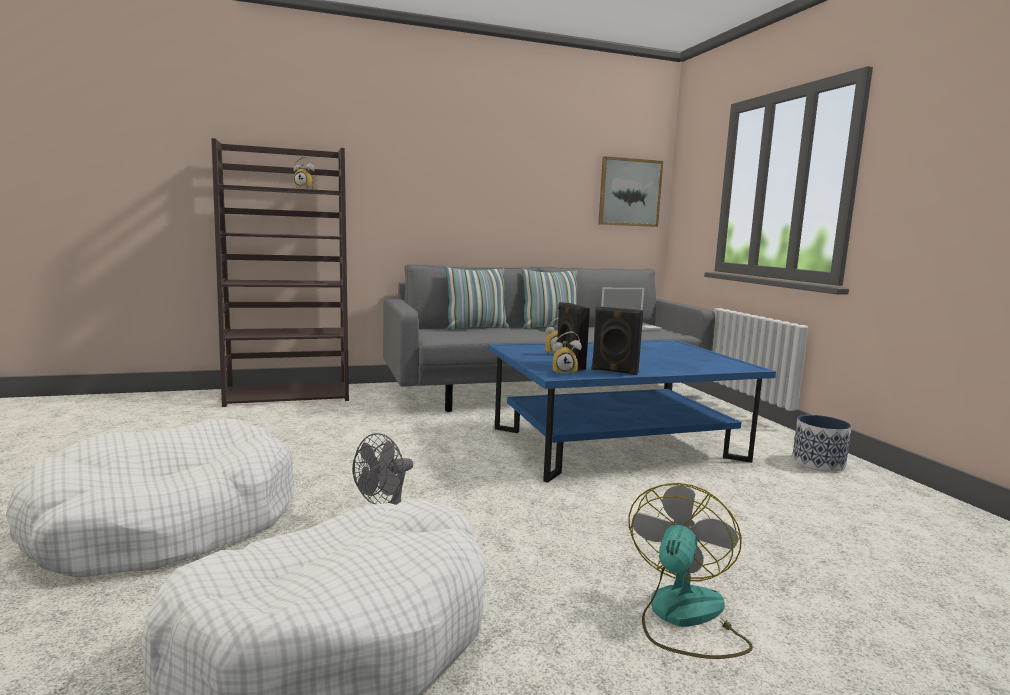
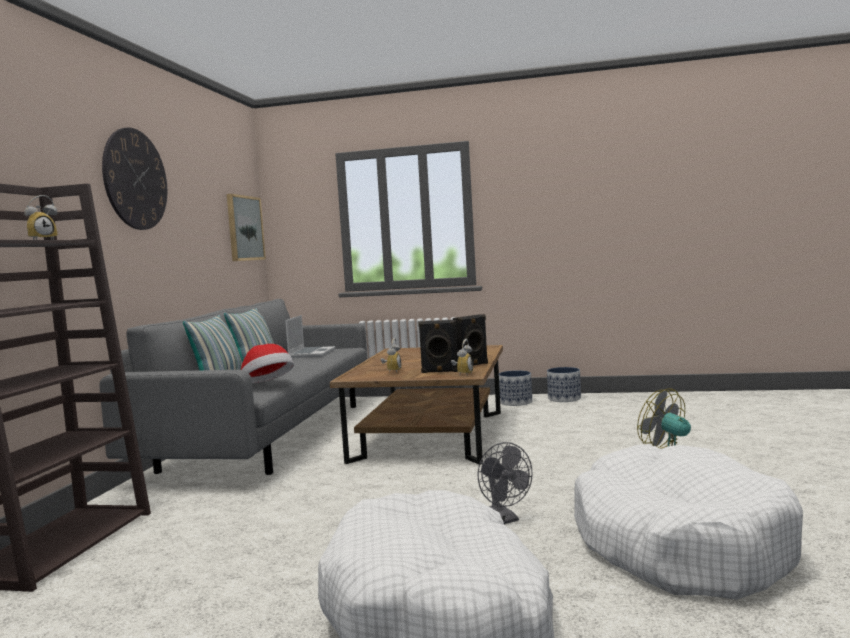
camera: 60 degrees left, 5 degrees down
(460, 144) = (135, 179): none -> wall clock
(477, 335) = (267, 385): none -> hat
(616, 444) = (430, 435): blue coffee table -> brown coffee table
(895, 489) = (564, 398): none -> planter

